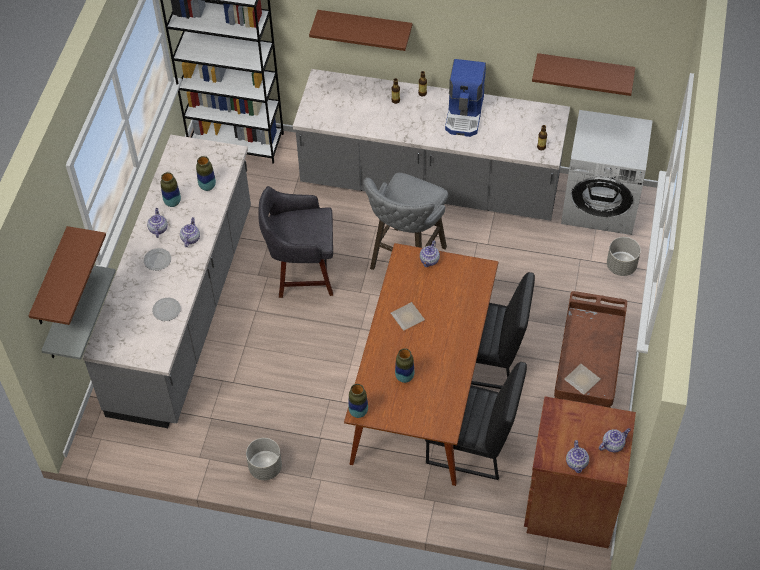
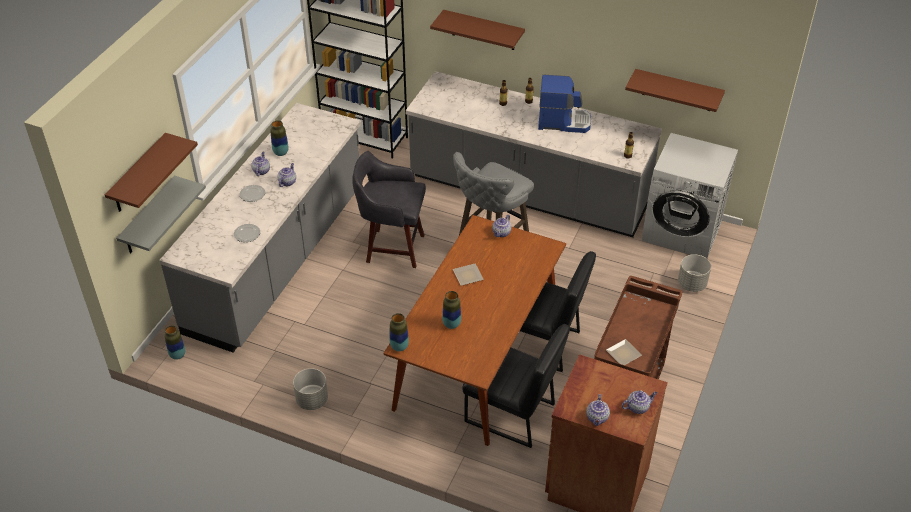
camera: 10 degrees right, 10 degrees down
(207, 186) = (315, 145): vase -> vase (177, 355)
(465, 114) = (563, 121): coffee machine -> coffee machine turned 105 degrees counterclockwise

